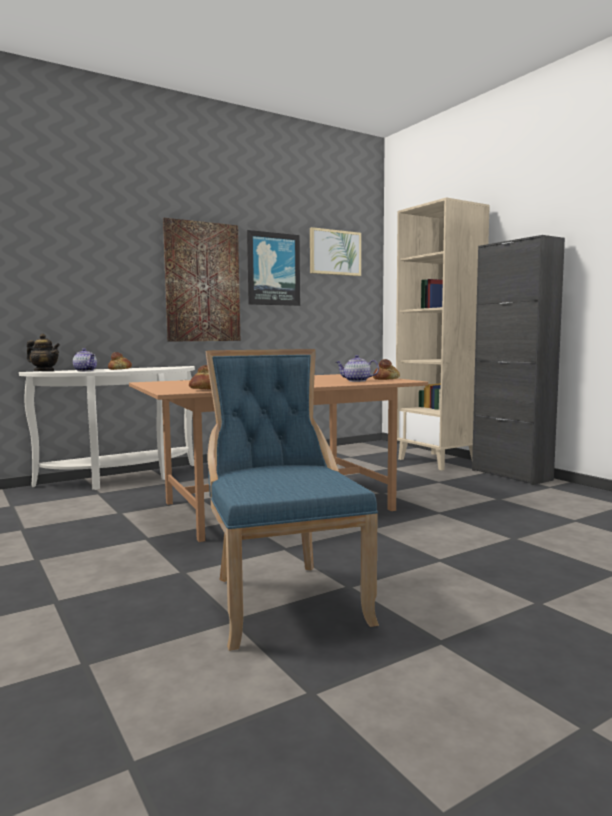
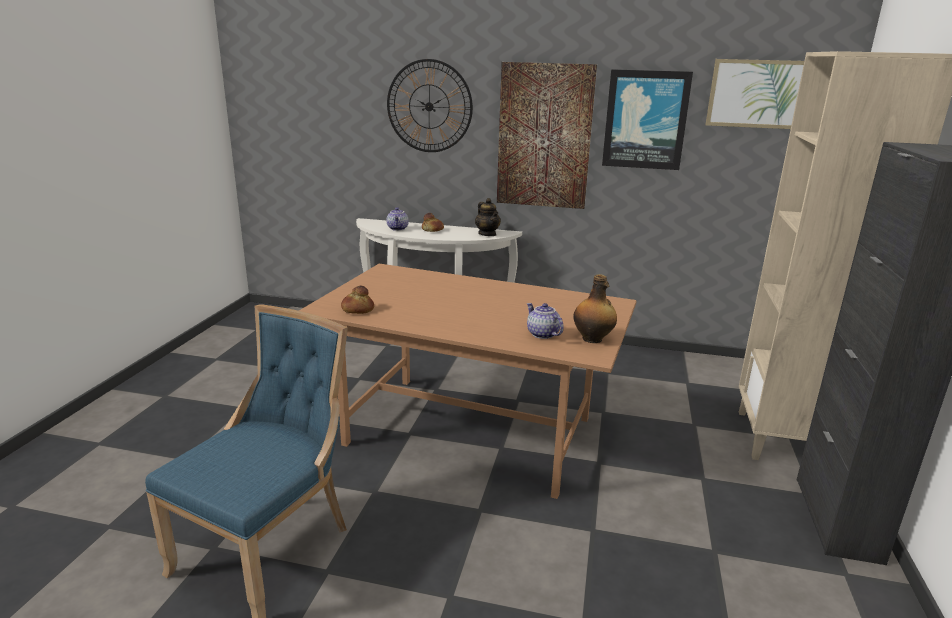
camera: 45 degrees right, 15 degrees up
(44, 371) = (371, 222): teapot -> teapot (487, 234)
(96, 254) = (429, 106): none -> wall clock
(386, 379) = (593, 339): bread -> bottle

